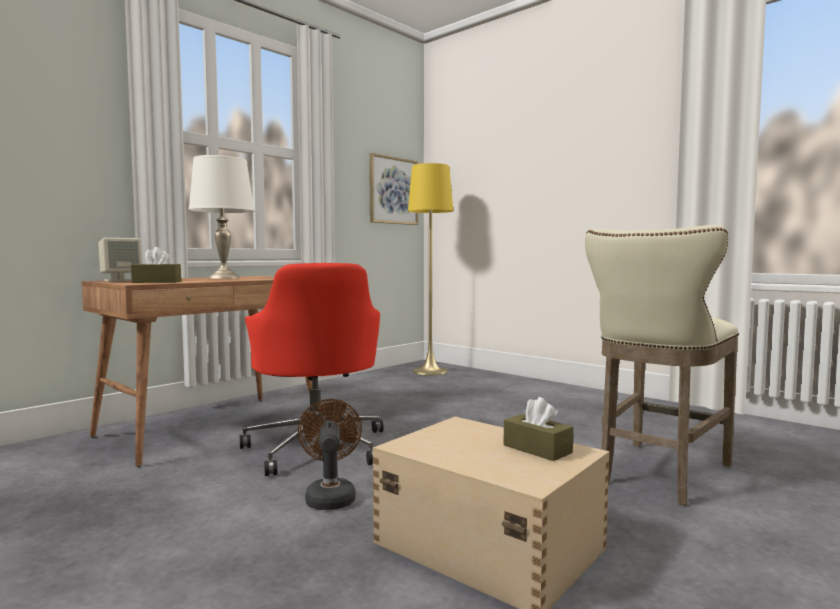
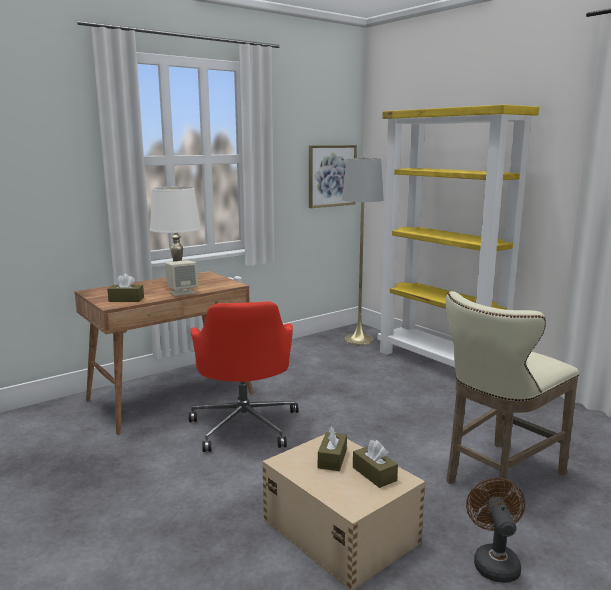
camera: 10 degrees right, 10 degrees up
(121, 280) = (102, 291): beige speaker -> beige speaker (182, 292)
(330, 496) = (244, 475): brown fan -> brown fan (494, 561)
(430, 371) = (359, 339): yellow floor lamp -> grey floor lamp
(470, 439) = (332, 459): none -> brown tissue box
(530, 386) = (440, 365): none -> yellow bookcase

